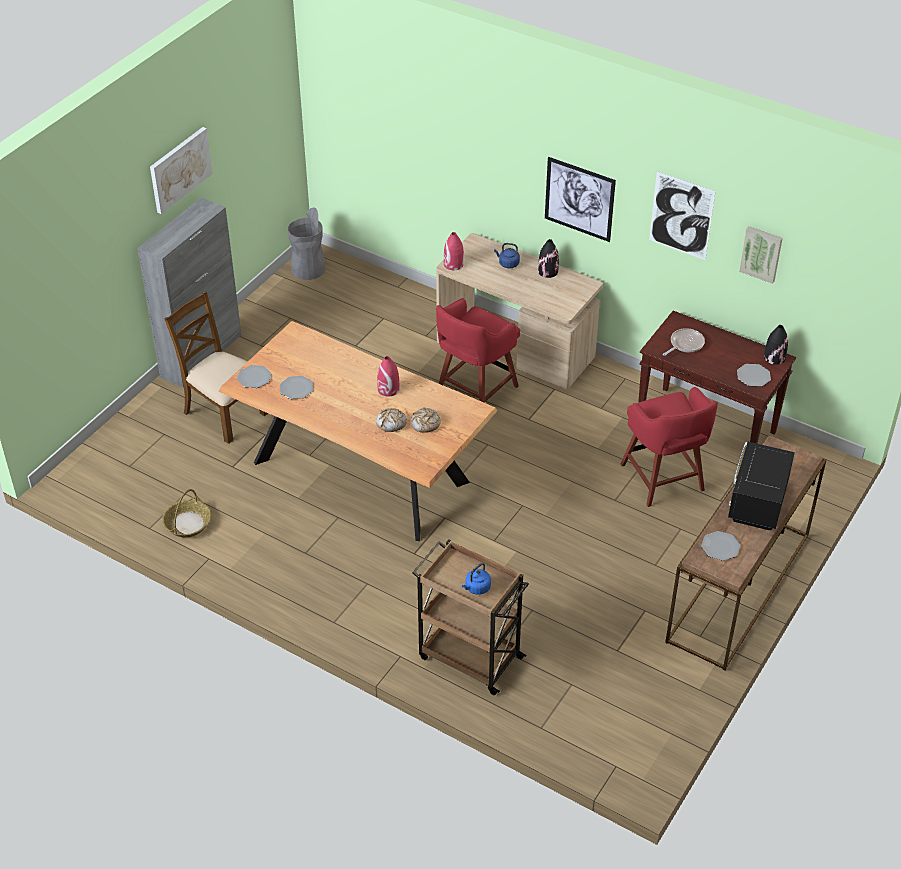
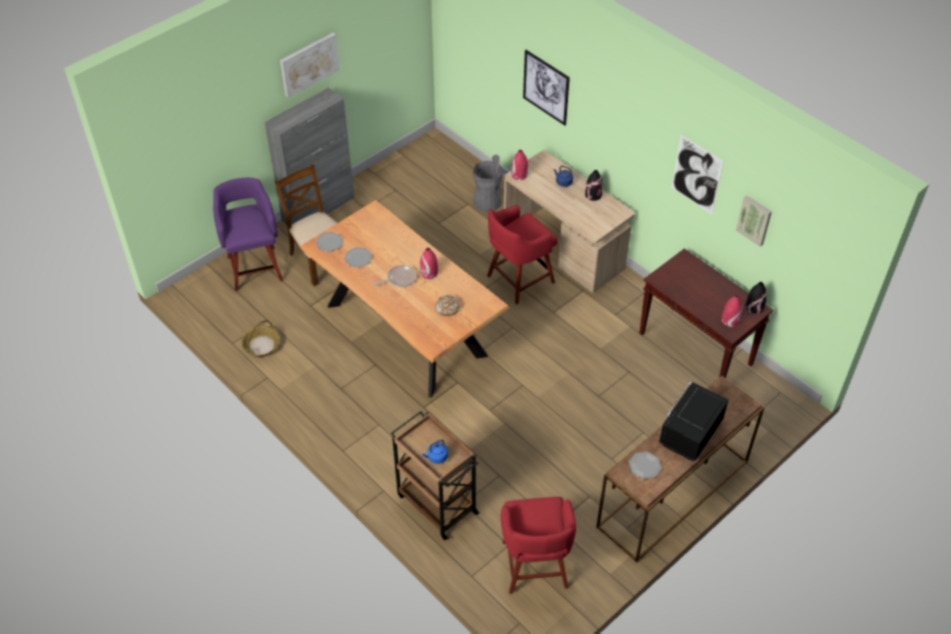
camera: 15 degrees right, 5 degrees up
(145, 435) = (255, 267): none -> purple stool
(308, 269) = (424, 151): grey trash can -> grey trash can (487, 202)
(391, 423) = (421, 302): bread -> none
(579, 199) = (622, 142): picture -> picture (546, 87)
(663, 479) = (644, 386): red stool -> red stool (534, 567)
(685, 344) = (683, 280): frying pan -> frying pan (400, 278)
(753, 376) = (730, 320): plate -> red vase

